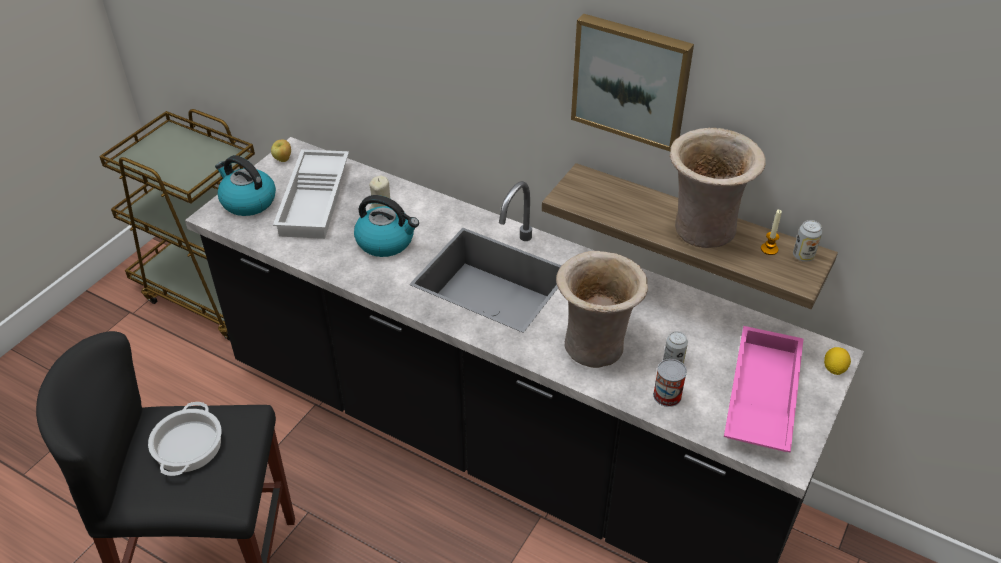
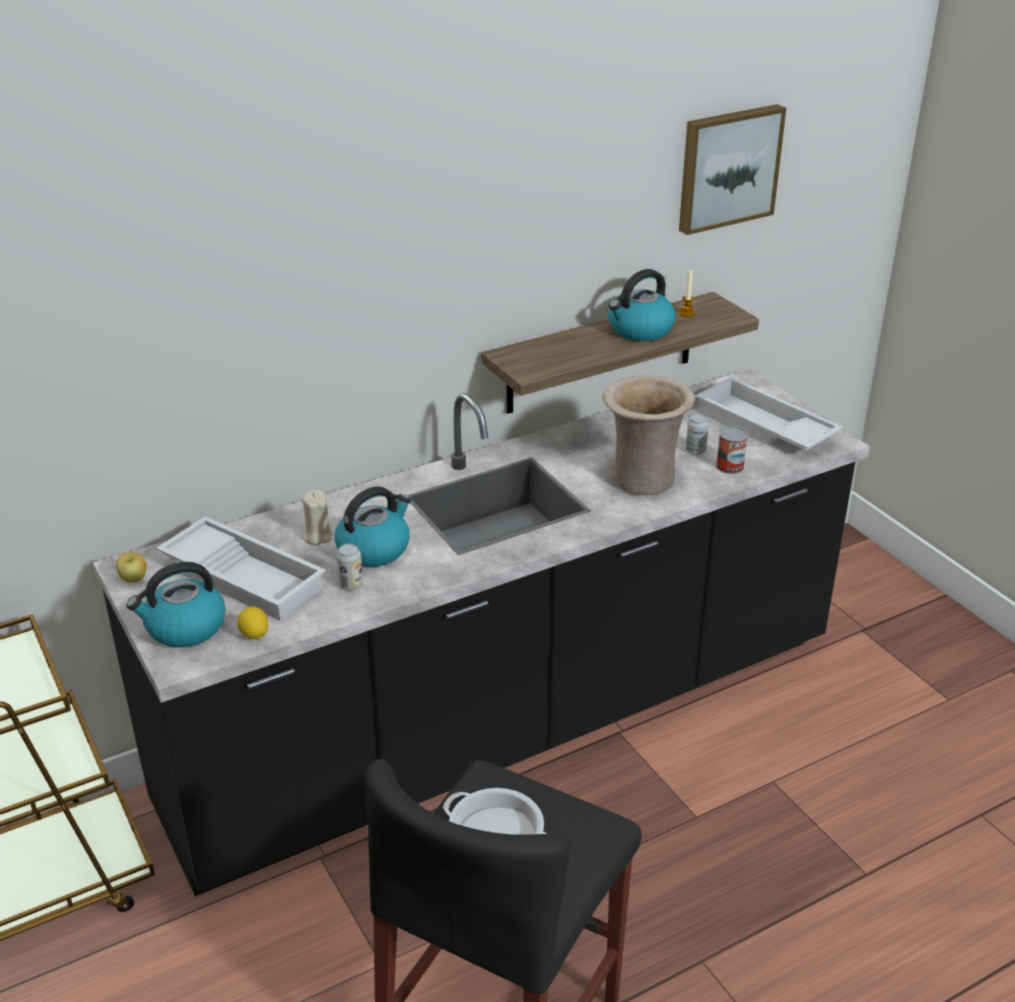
camera: 60 degrees left, 10 degrees down
(631, 80) = (529, 226): picture -> picture (727, 167)
(703, 232) = (640, 330): beige vase -> kettle
(759, 396) = (762, 427): pink tray -> white tray
(803, 256) = (707, 304): can -> can (351, 585)
(834, 369) = (759, 387): lemon -> lemon (254, 635)

